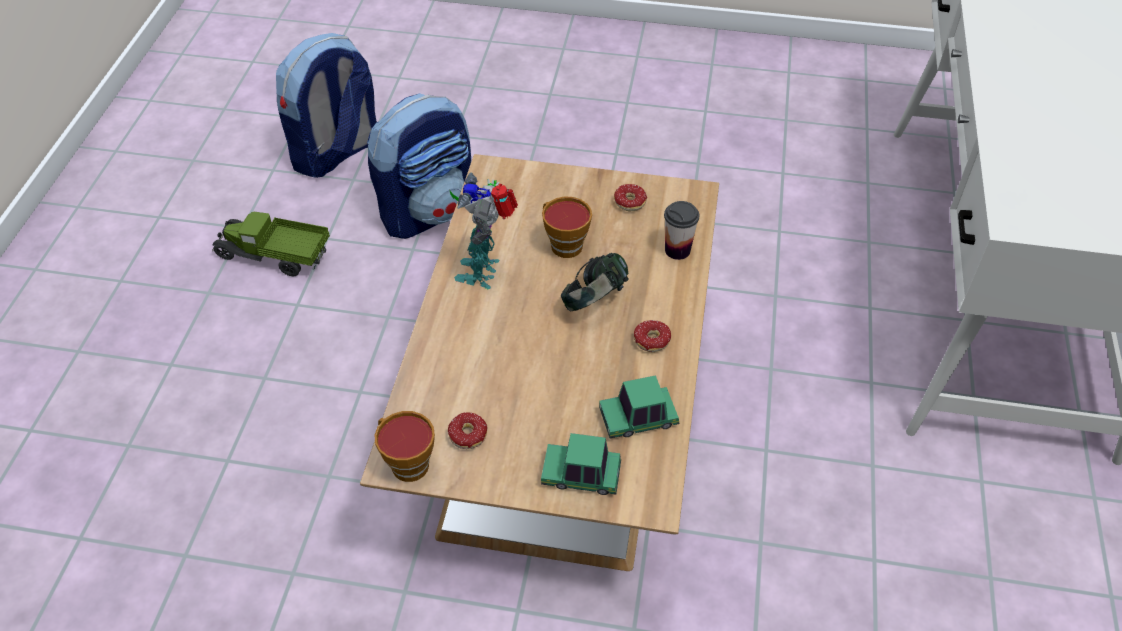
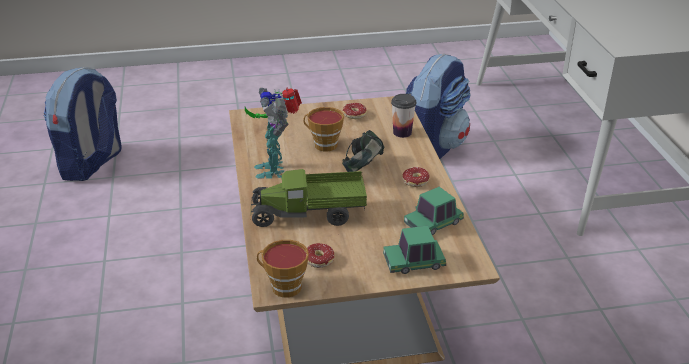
camera: 20 degrees left, 15 degrees down
(274, 257) = (71, 235): toy truck -> toy truck (309, 214)
(428, 211) = (181, 183): backpack -> backpack (433, 147)

